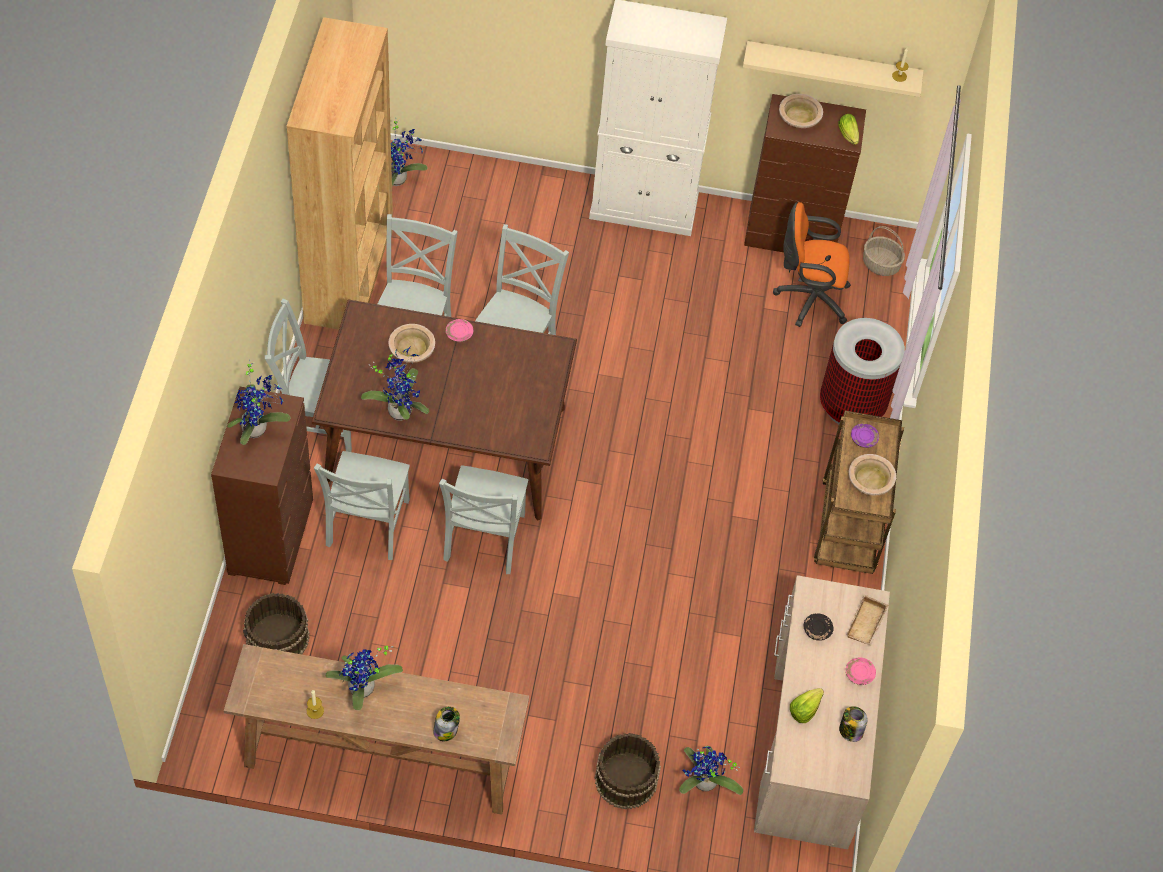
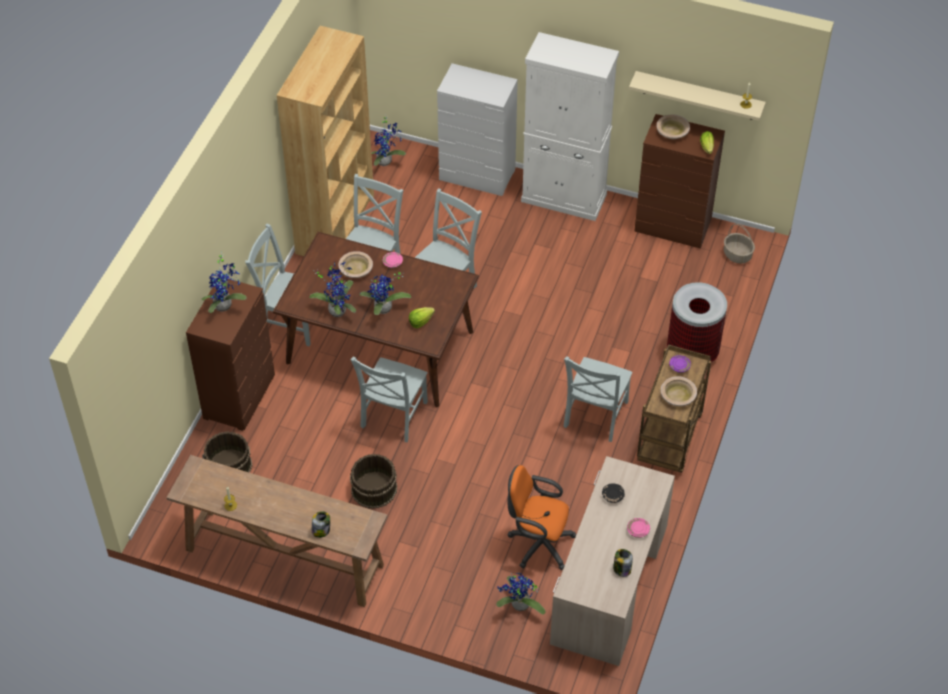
camera: 15 degrees right, 5 degrees down
(363, 691) = (267, 496): potted plant -> potted plant (383, 310)
(366, 526) = (309, 397): grey chair -> grey chair (594, 416)
(524, 187) = (477, 175): none -> white dresser
(625, 778) = (461, 594): brown bucket -> brown bucket (373, 488)
(804, 710) = (590, 550): lettuce -> lettuce (420, 322)
(808, 298) = (675, 273): orange office chair -> orange office chair (537, 543)
(867, 624) = (652, 496): beige tray -> none

